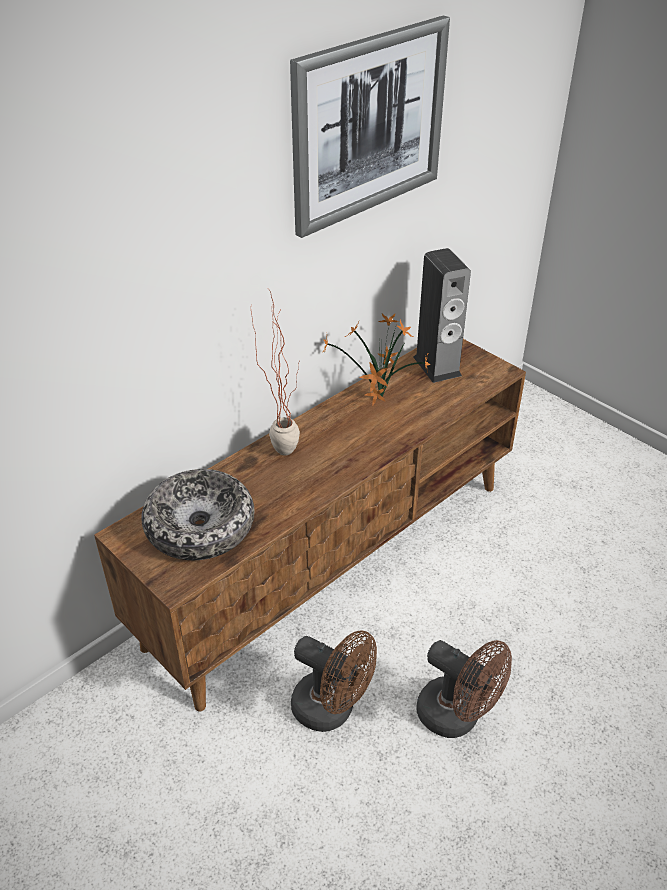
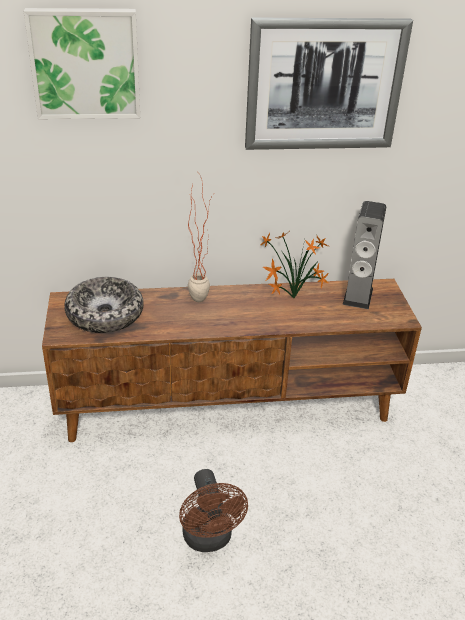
camera: 35 degrees right, 5 degrees down
(98, 188) = (85, 63): none -> picture
(332, 709) = (139, 486): brown fan -> none

